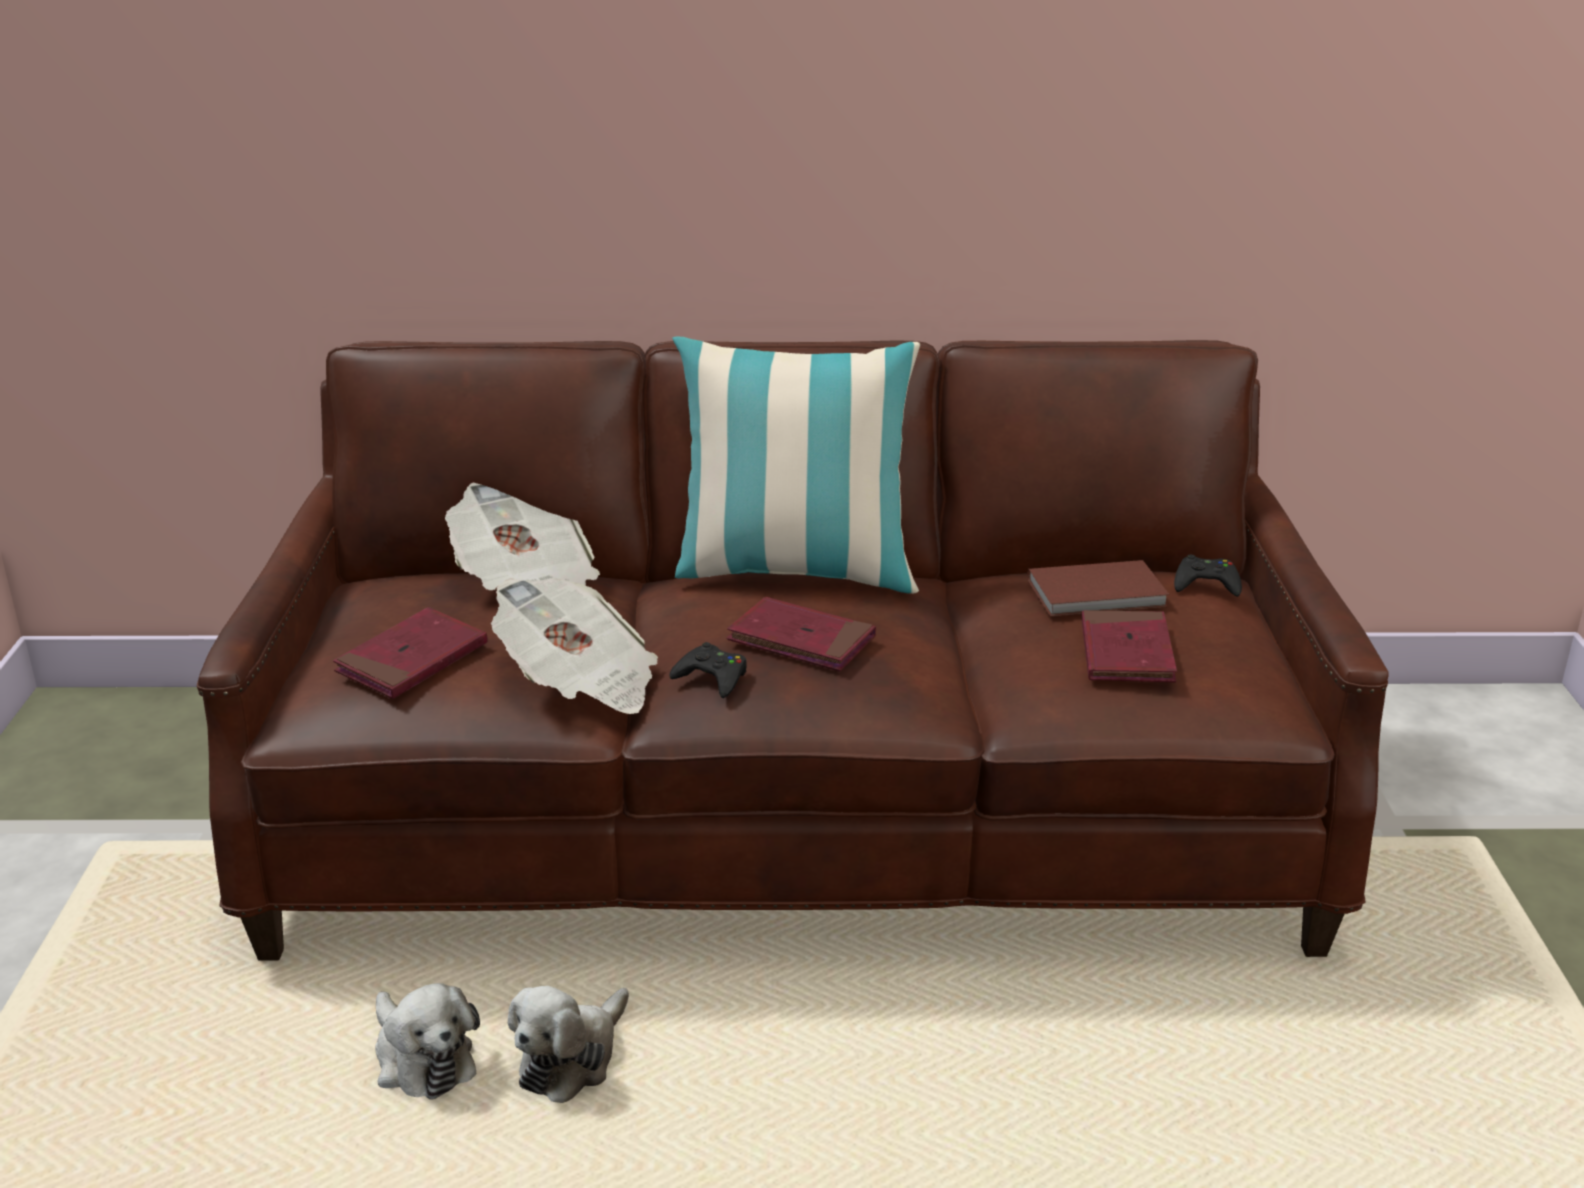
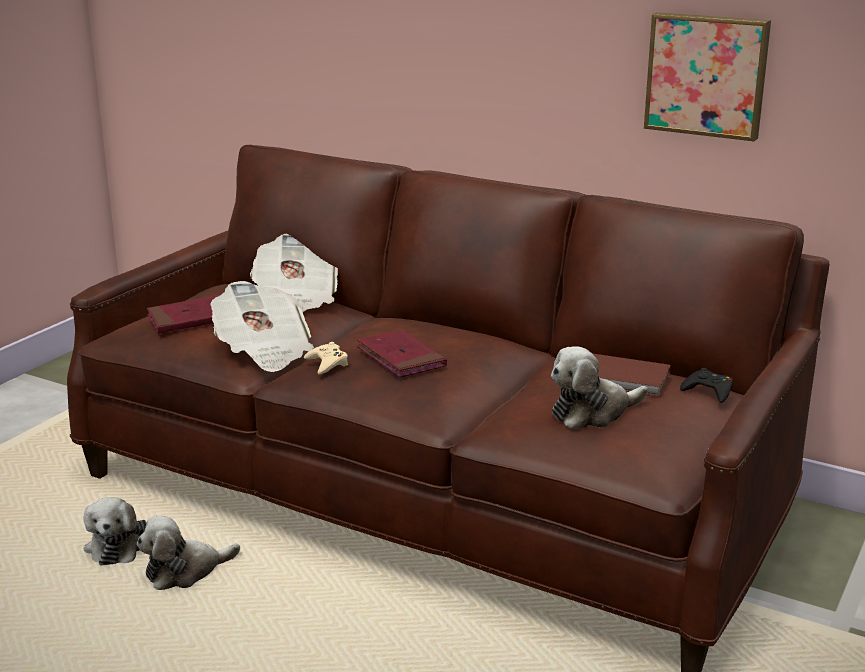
camera: 30 degrees right, 5 degrees down
(712, 678) = (327, 363): black game controller -> beige game controller
(795, 571) = (453, 326): pillow -> none
(1081, 153) = (707, 75): none -> picture
(1126, 653) = (592, 413): red book -> plush toy

